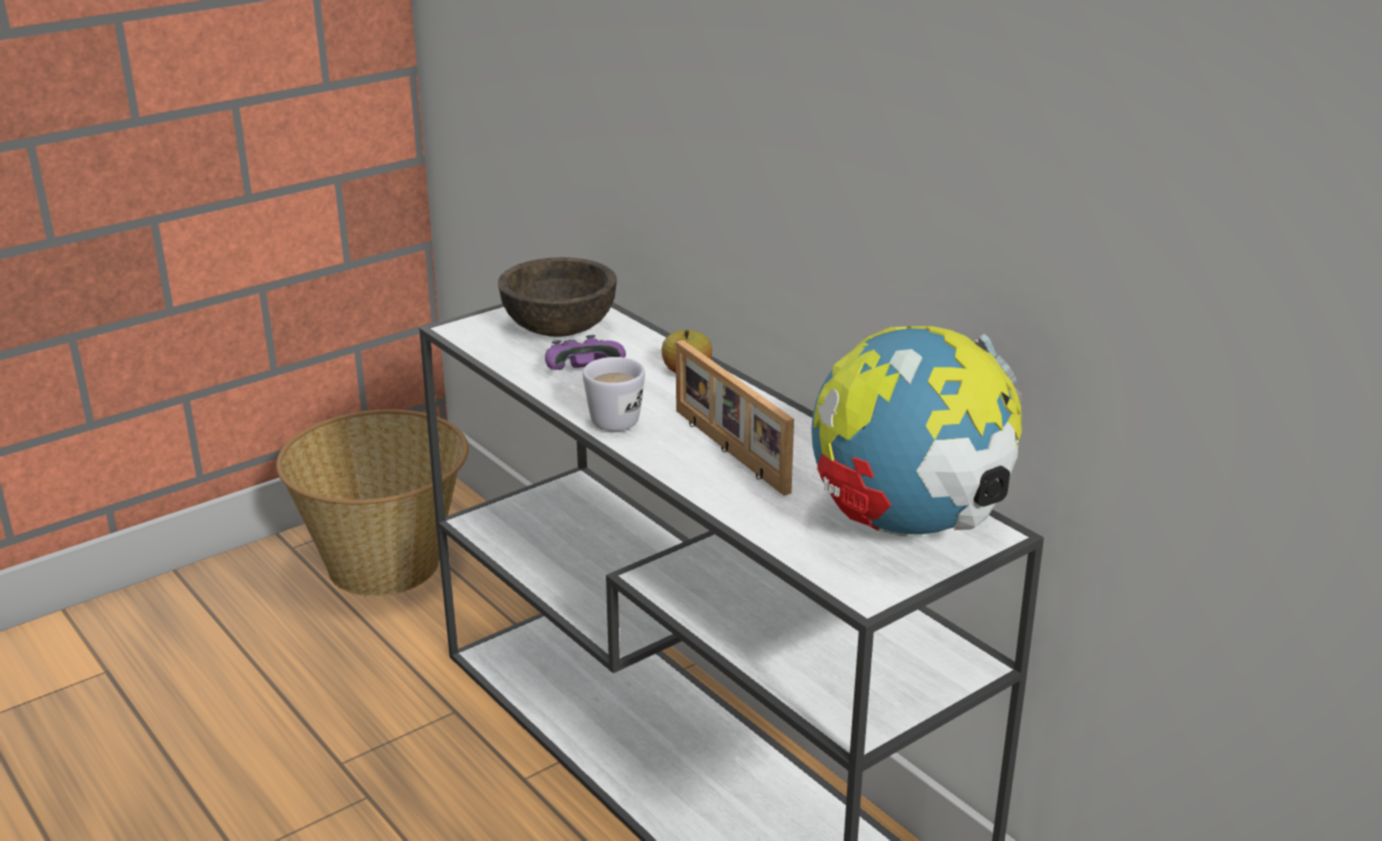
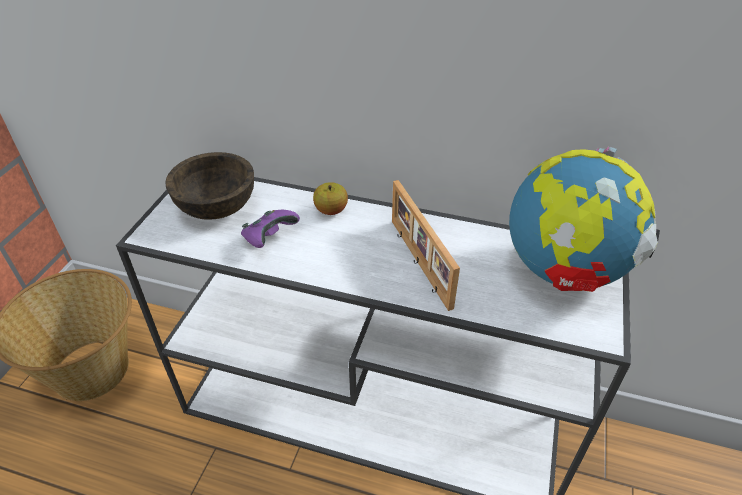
camera: 35 degrees left, 15 degrees up
(615, 417) = (327, 266): white mug -> none
(728, 451) = (418, 262): picture frame -> picture frame turned 45 degrees clockwise

